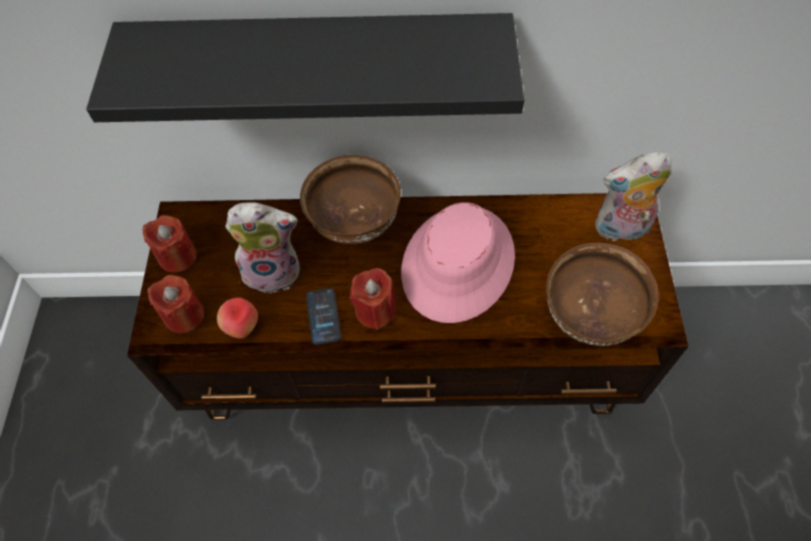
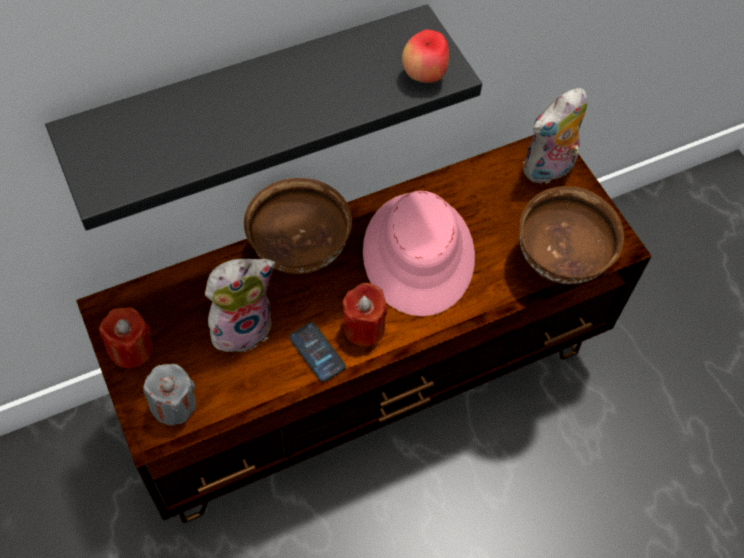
camera: 30 degrees left, 0 degrees up
(184, 315) = (174, 405): red candle -> grey candle
(242, 327) = (242, 393): apple -> apple (424, 76)

